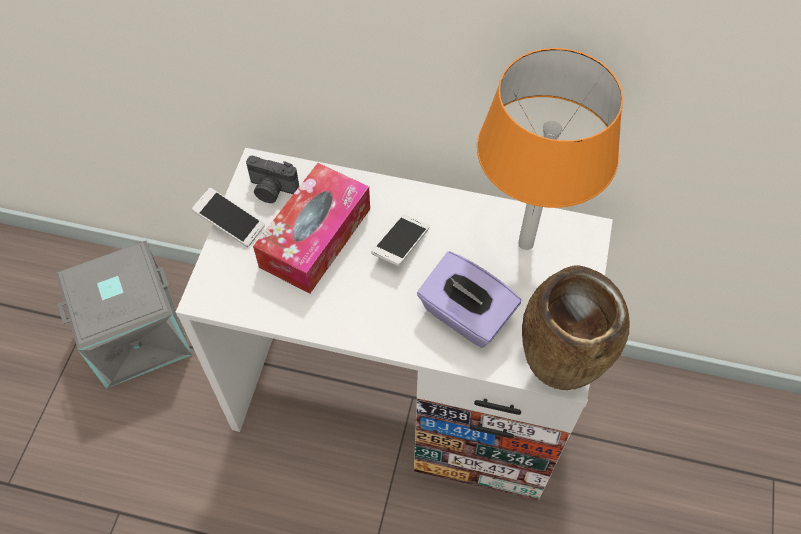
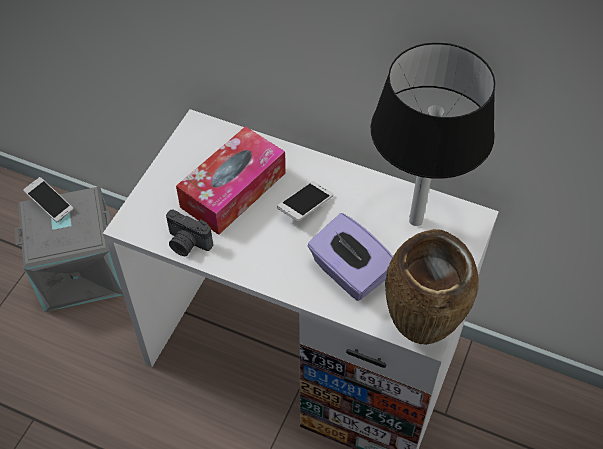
camera: 10 degrees right, 5 degrees down
(230, 223) = (163, 168): phone -> phone (50, 204)
(272, 190) = (204, 146): camera -> camera (187, 244)
(526, 243) = (416, 220): orange table lamp -> black table lamp

